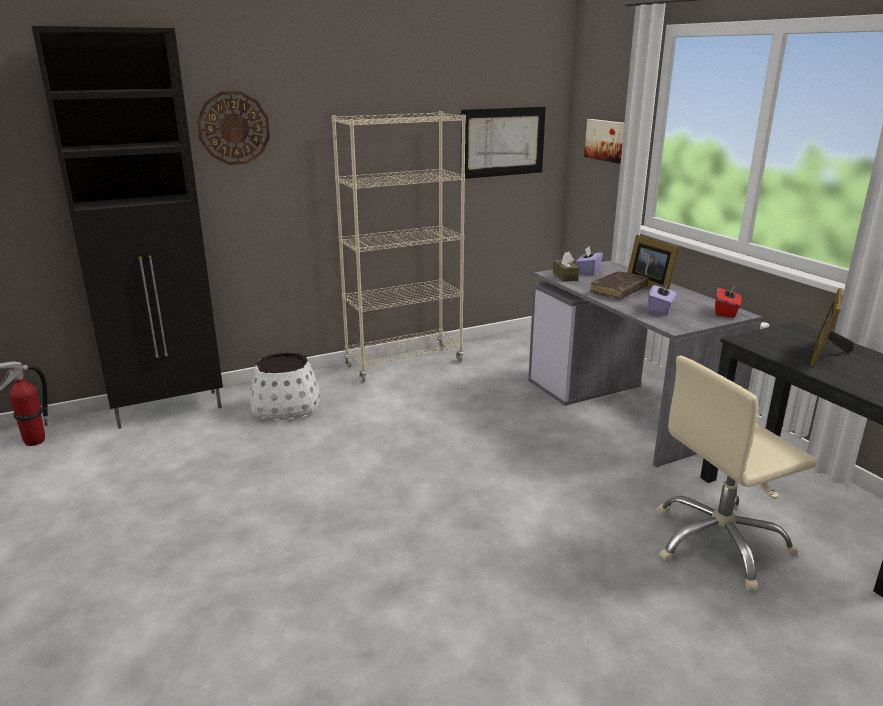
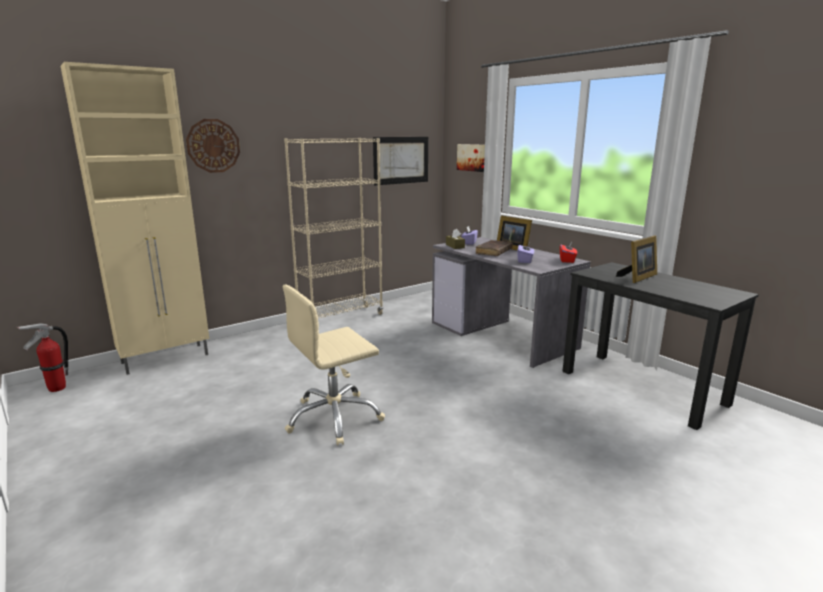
camera: 10 degrees left, 5 degrees down
(170, 409) = (167, 358): black cabinet -> beige cabinet
(286, 407) = (259, 351): white planter -> none
(719, 543) = (585, 408): beige office chair -> beige office chair (334, 418)
(825, 355) = (638, 277): picture frame -> picture frame turned 150 degrees counterclockwise

